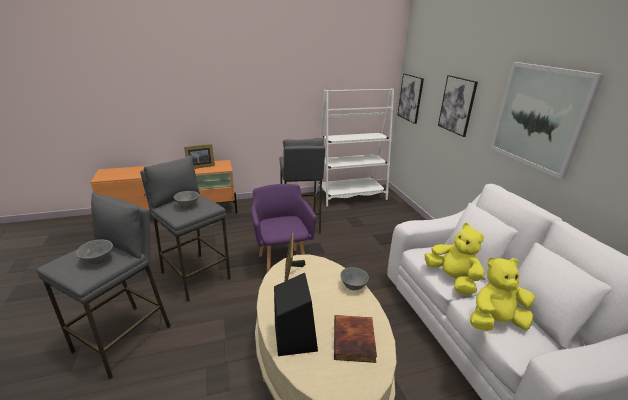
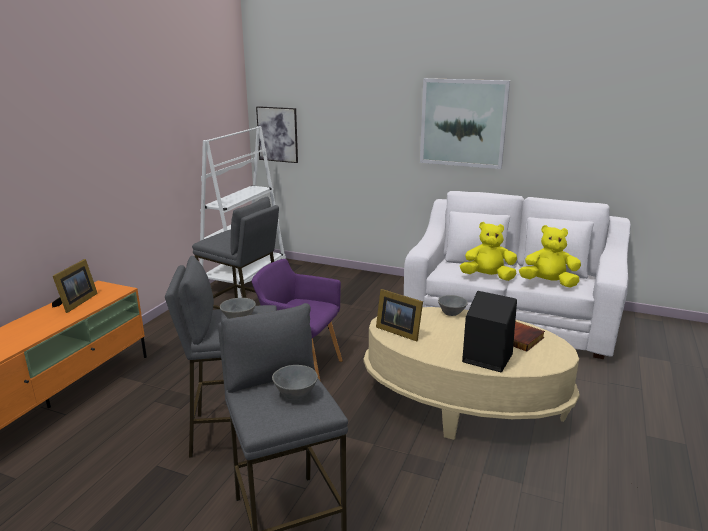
camera: 50 degrees left, 5 degrees down
(457, 105) = (360, 129): picture -> none
(495, 322) = (548, 283): yellow plush toy -> yellow plush toy turned 75 degrees clockwise

